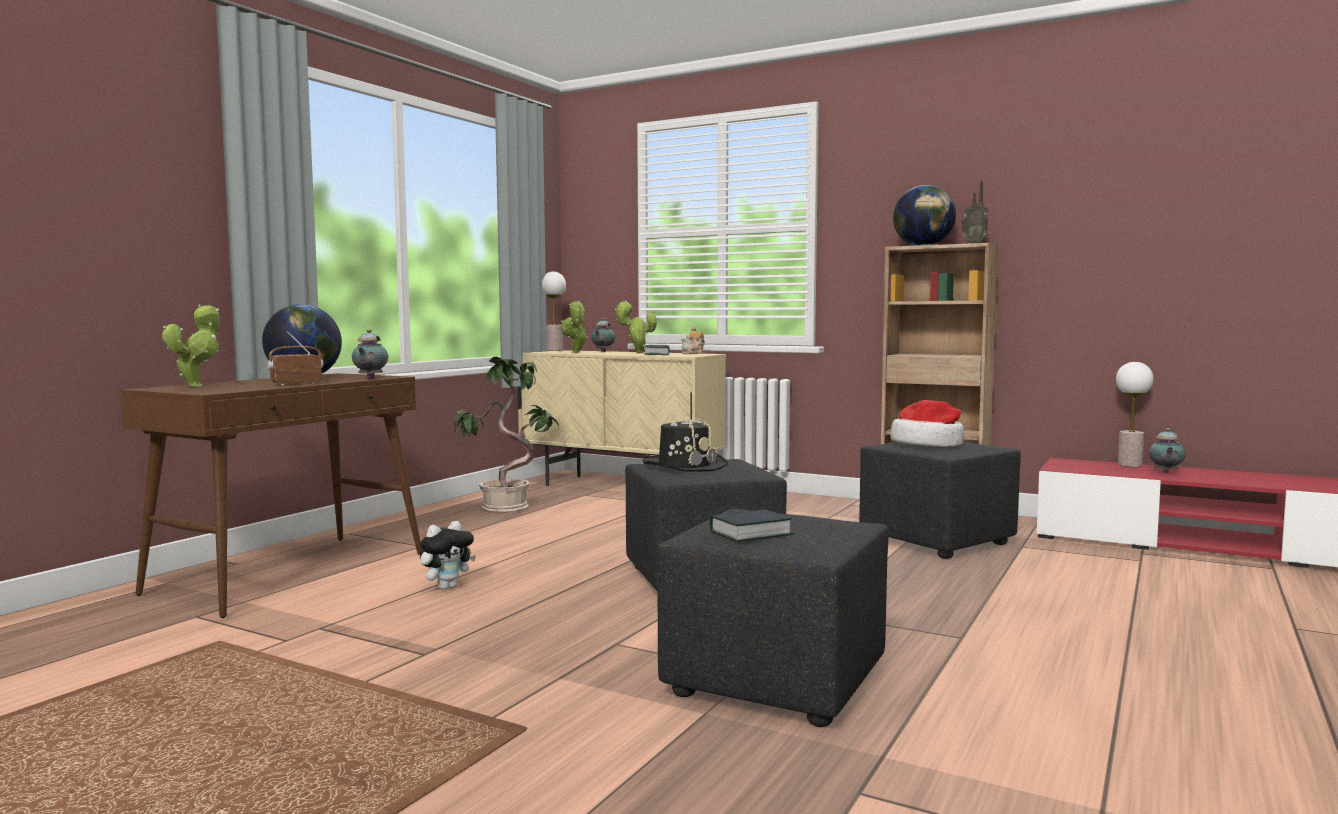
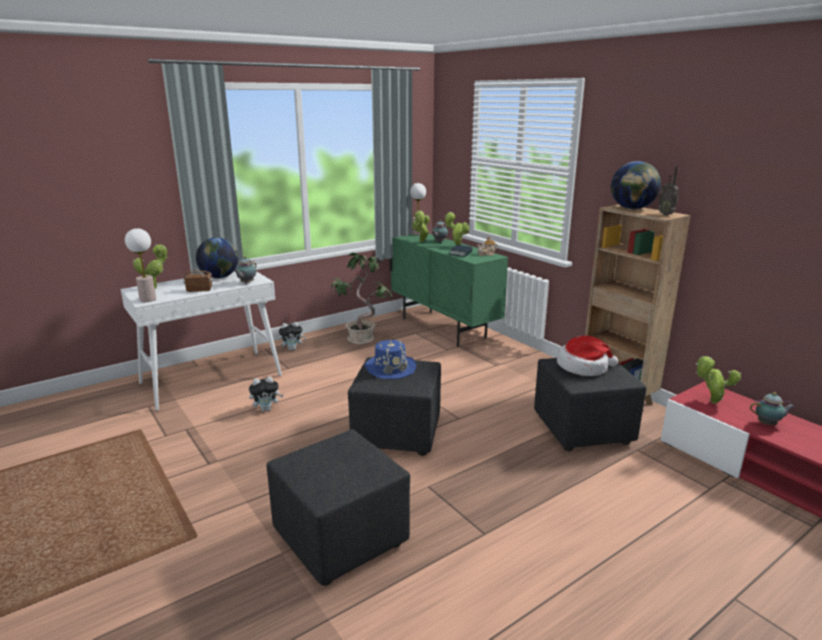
camera: 25 degrees right, 15 degrees up
(291, 573) = (212, 379): brown console table -> white console table
(401, 528) = (292, 349): none -> plush toy
(620, 487) = (443, 328): beige cabinet -> green cabinet
(684, 465) = (390, 368): black hat -> blue hat
(750, 533) = (316, 466): book -> none
(1085, 467) = (711, 402): none -> potted plant
(1129, 465) = (754, 406): table lamp -> table lamp (147, 300)
(1165, 473) = (768, 424): teapot -> teapot turned 135 degrees counterclockwise

